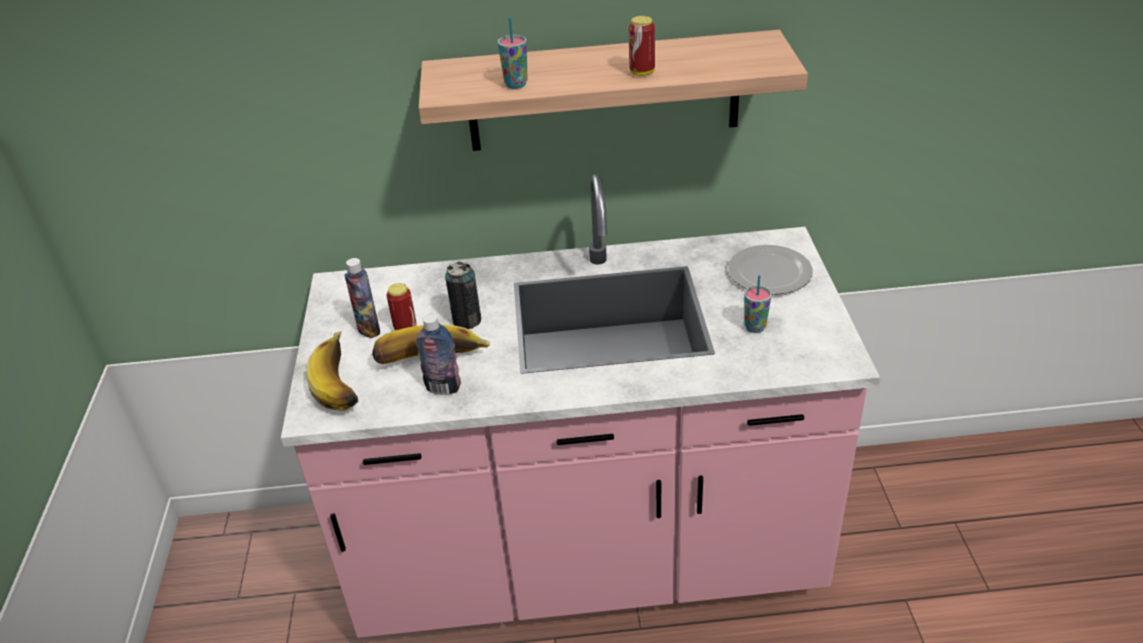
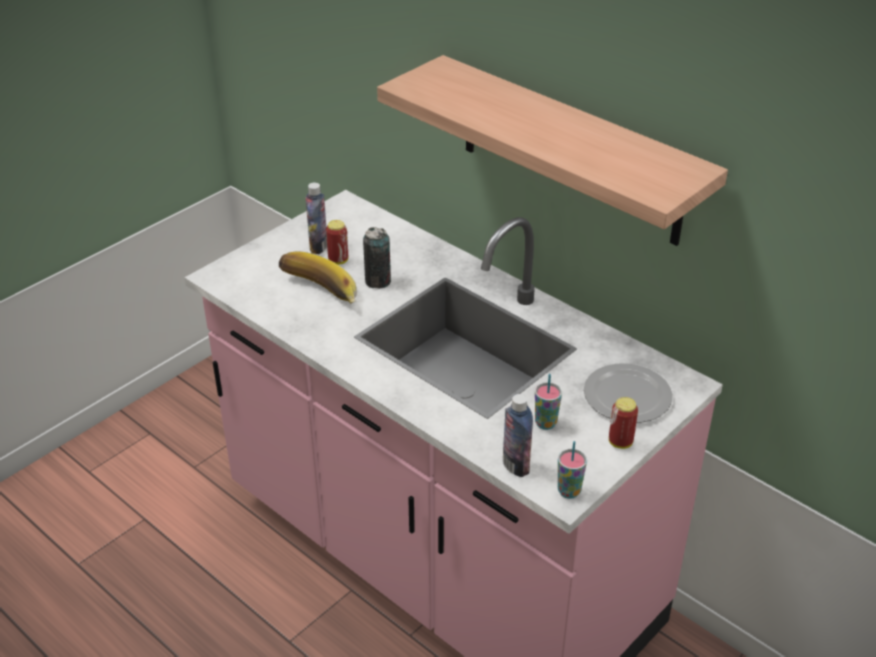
camera: 45 degrees right, 0 degrees up
(345, 383) = (257, 270): banana -> none
(443, 388) = (300, 312): bottle -> bottle (515, 465)
(516, 84) = (458, 104): cup -> cup (569, 491)
(642, 72) = (552, 143): can -> can (620, 442)

